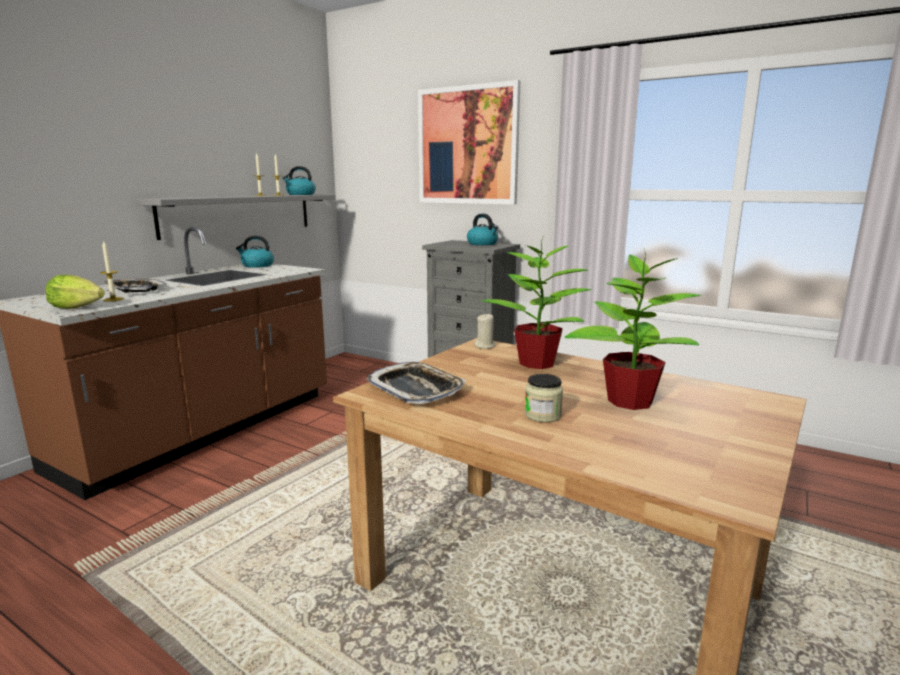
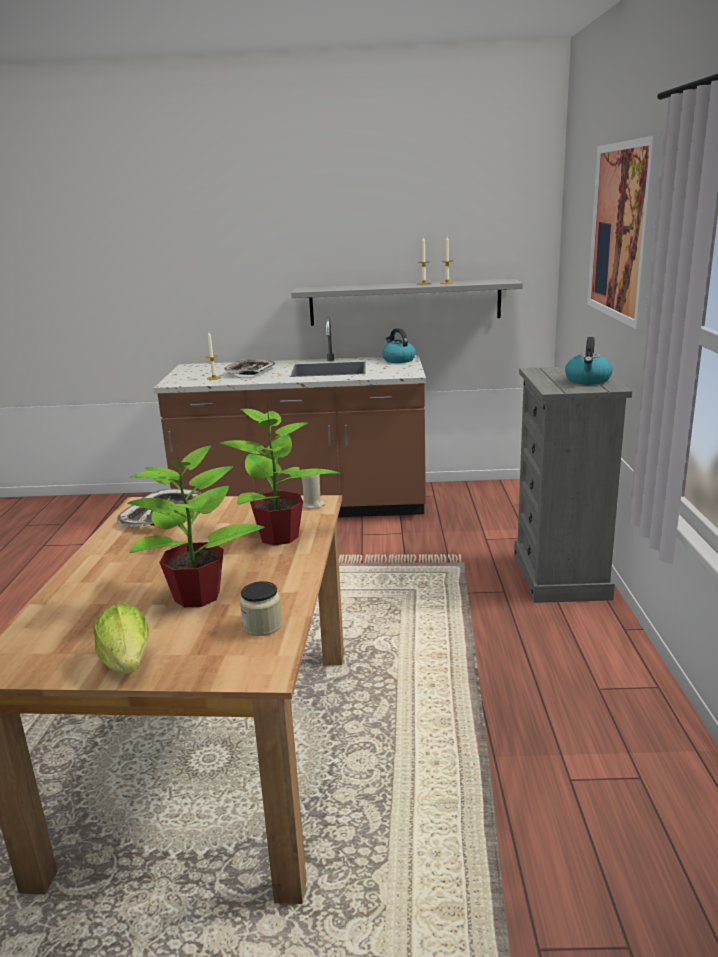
camera: 60 degrees right, 5 degrees up
(76, 308) = (181, 381): lettuce -> lettuce (127, 662)
(300, 194) = (481, 281): kettle -> none
(542, 415) = (134, 568): jar -> jar (262, 626)

